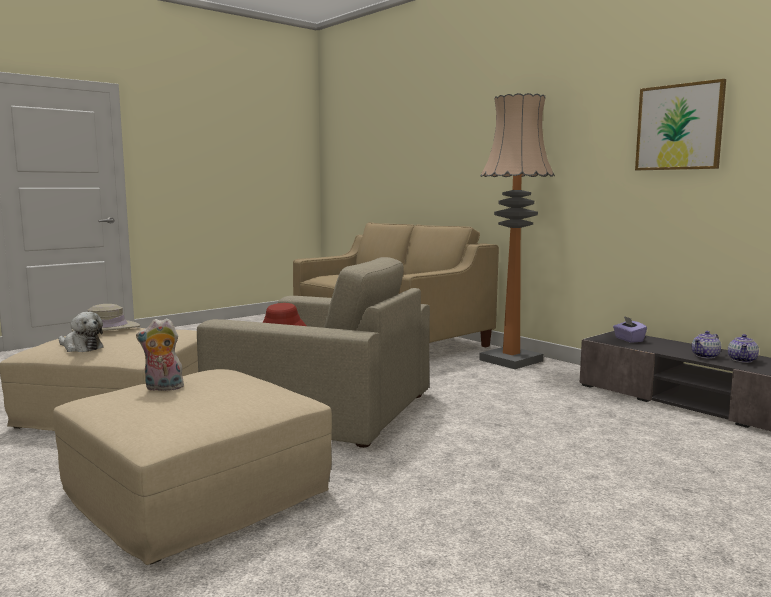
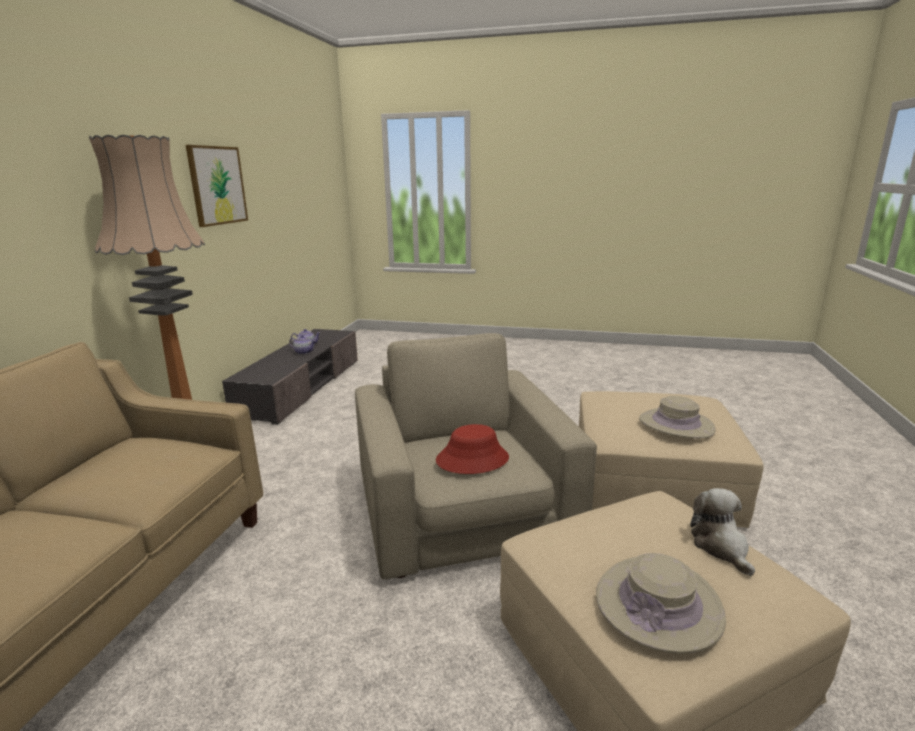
camera: 125 degrees left, 10 degrees up
(163, 388) = (676, 425): plush toy -> beige hat
(628, 339) = (264, 372): purple tissue box -> none

